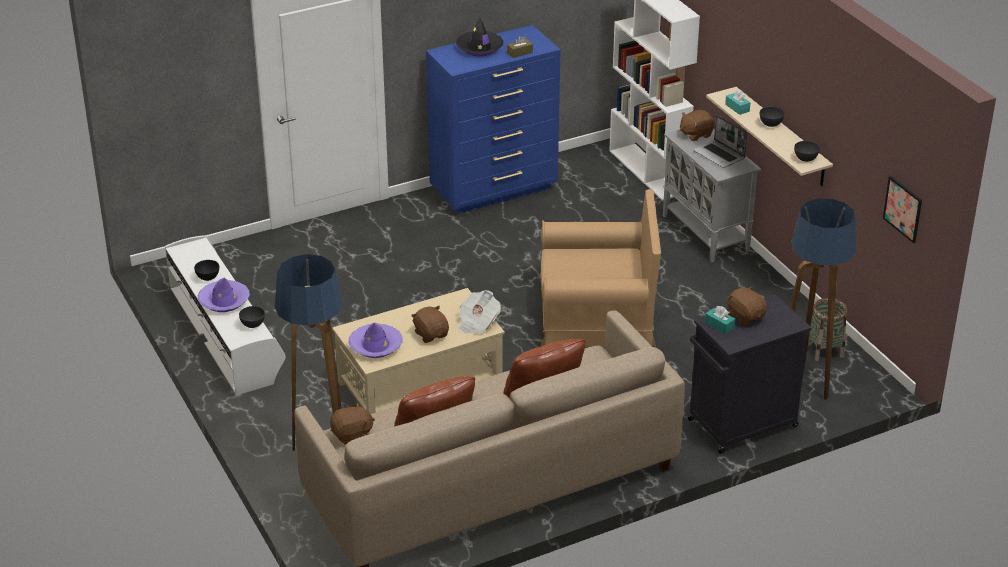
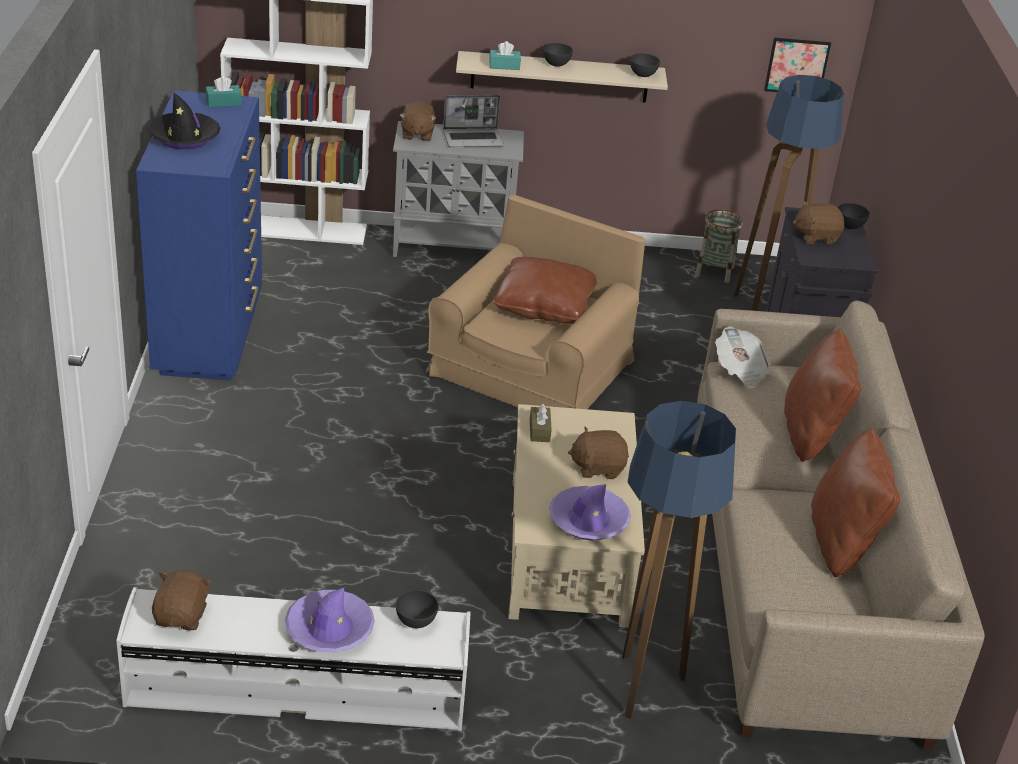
camera: 65 degrees left, 0 degrees up
(207, 277) = (250, 624): black bowl -> black bowl (849, 226)
(352, 435) = (792, 608): brown plush toy -> brown plush toy (182, 616)
(477, 323) = (601, 425): newspaper -> newspaper (740, 371)
(519, 53) = (233, 120): brown tissue box -> brown tissue box (539, 430)
(610, 270) = (544, 306): none -> brown pillow
(719, 325) = (822, 255): turquoise tissue box -> turquoise tissue box (223, 102)

